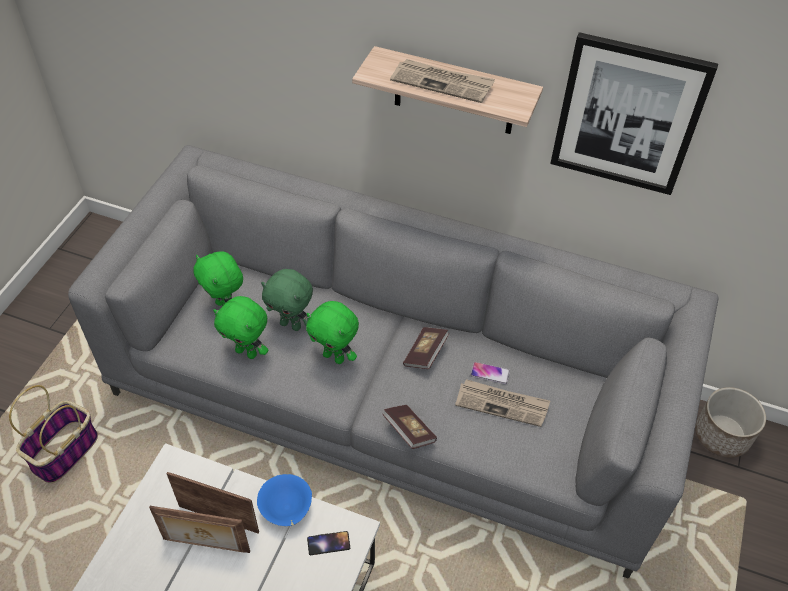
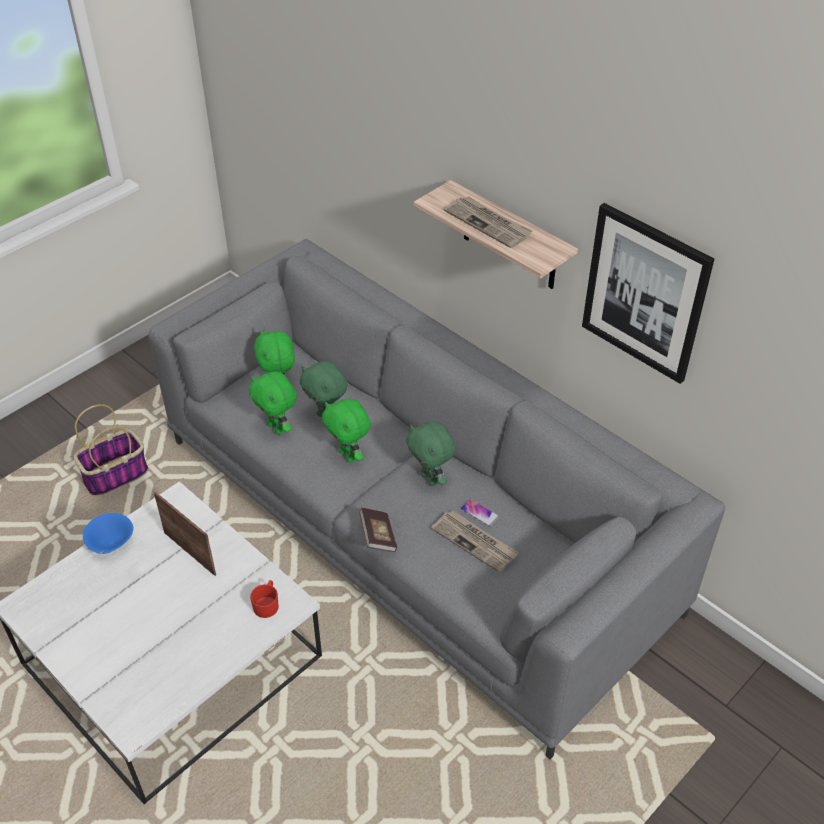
camera: 25 degrees right, 5 degrees down
(206, 546) = (168, 570): picture frame -> none
(286, 509) = (247, 565): blue bowl -> blue bowl (111, 544)
(328, 543) = (267, 604): phone -> red mug
(425, 354) = (430, 478): book -> green plush toy
(722, 435) = (725, 671): planter -> none

